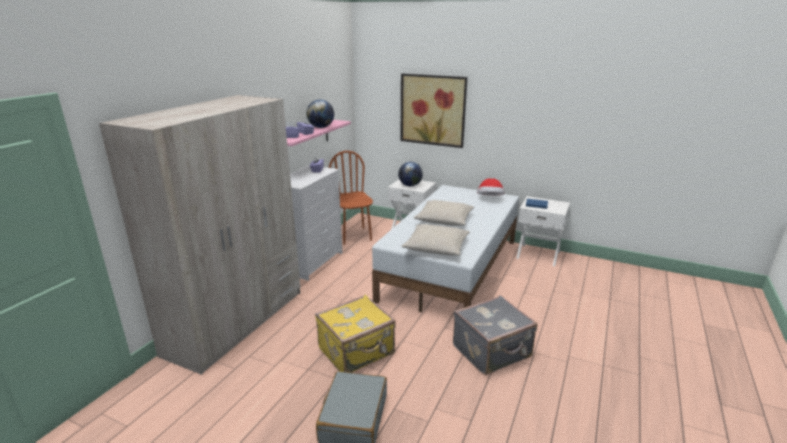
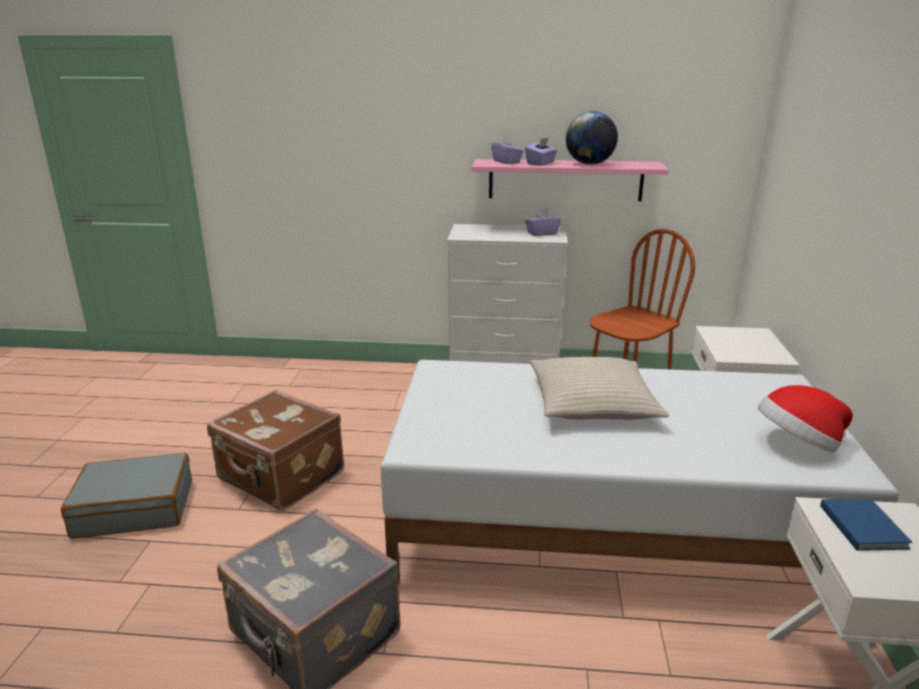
camera: 70 degrees right, 0 degrees up
(237, 321) = (323, 376): beige wardrobe -> none
(357, 352) = (280, 478): yellow suitcase -> brown suitcase
(410, 185) = (733, 343): globe -> none
(432, 110) = (835, 180): picture -> none
(436, 247) = (449, 413): beige pillow -> none

